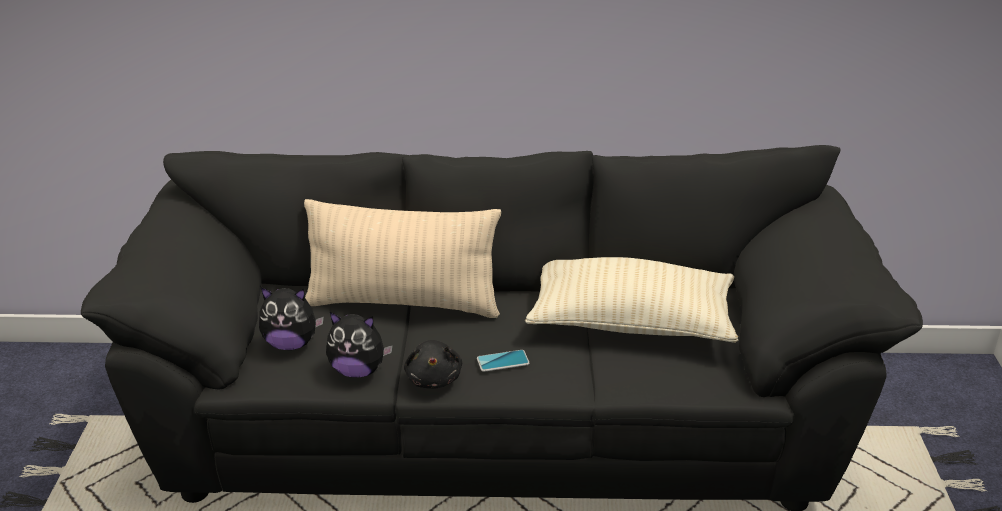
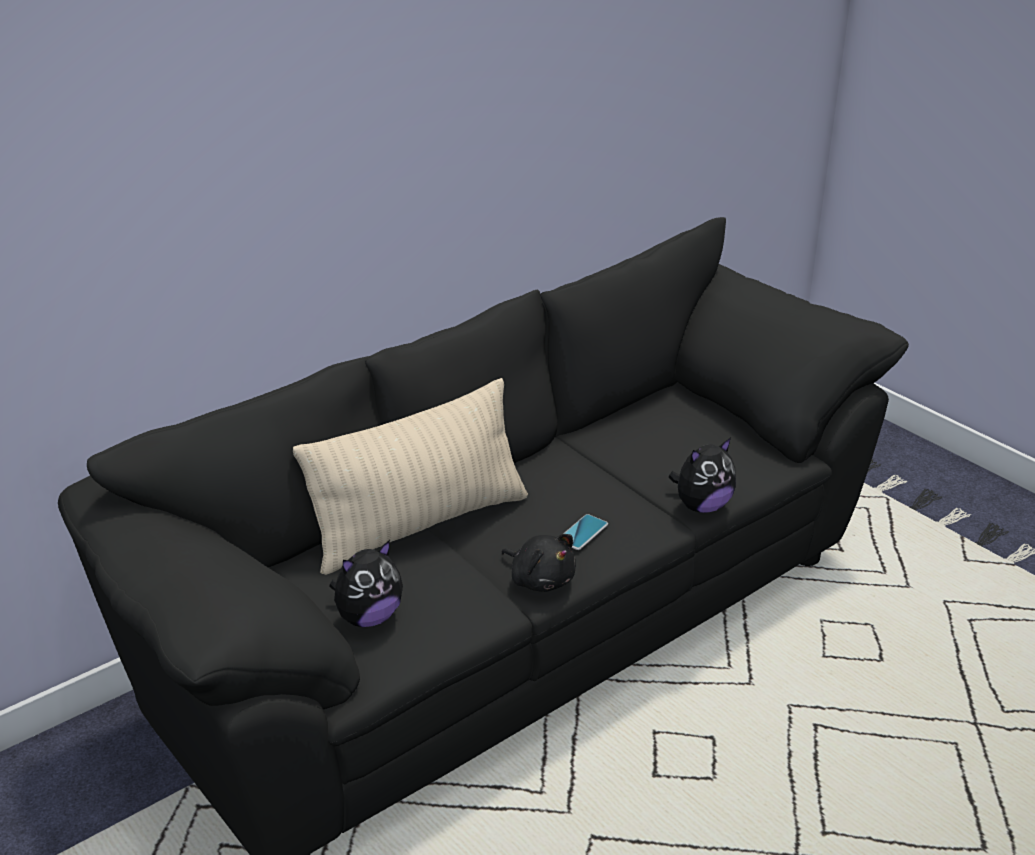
camera: 40 degrees left, 0 degrees up
(358, 371) = (466, 608): plush toy -> plush toy (702, 506)
(631, 323) = (638, 449): beige pillow -> none

